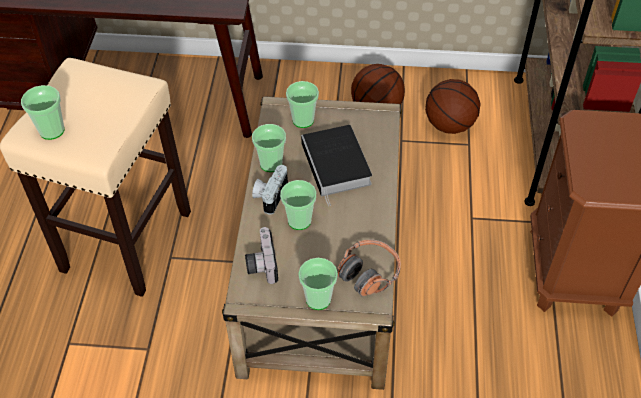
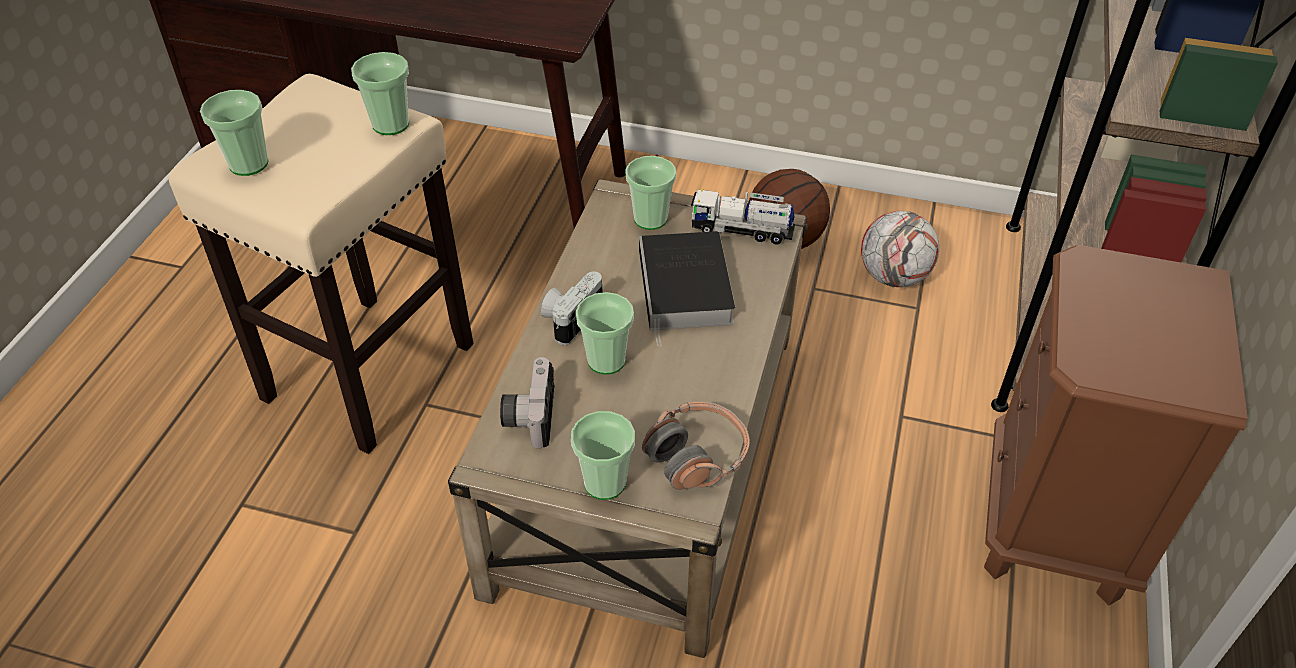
camera: 10 degrees right, 5 degrees down
(271, 164) = (585, 273): cup -> cup (391, 124)
(362, 120) = (742, 230): none -> toy truck
(450, 125) = (893, 276): basketball -> football

